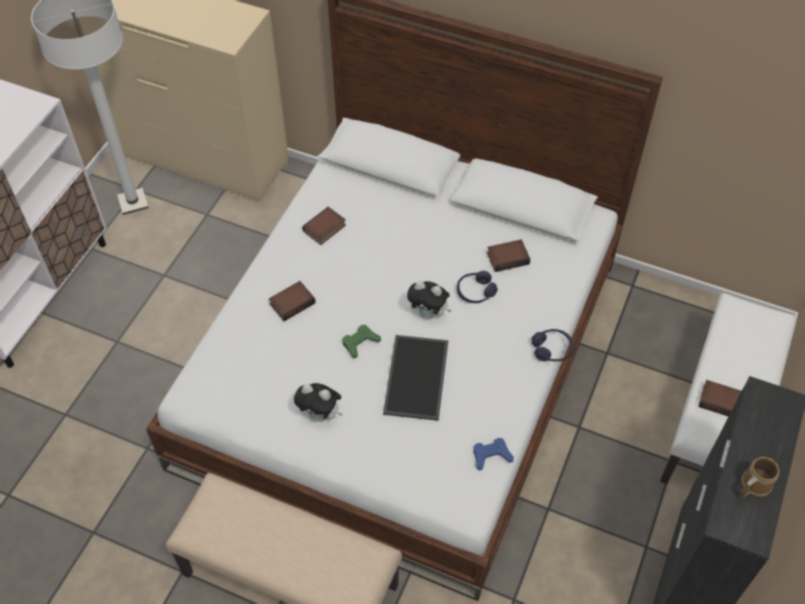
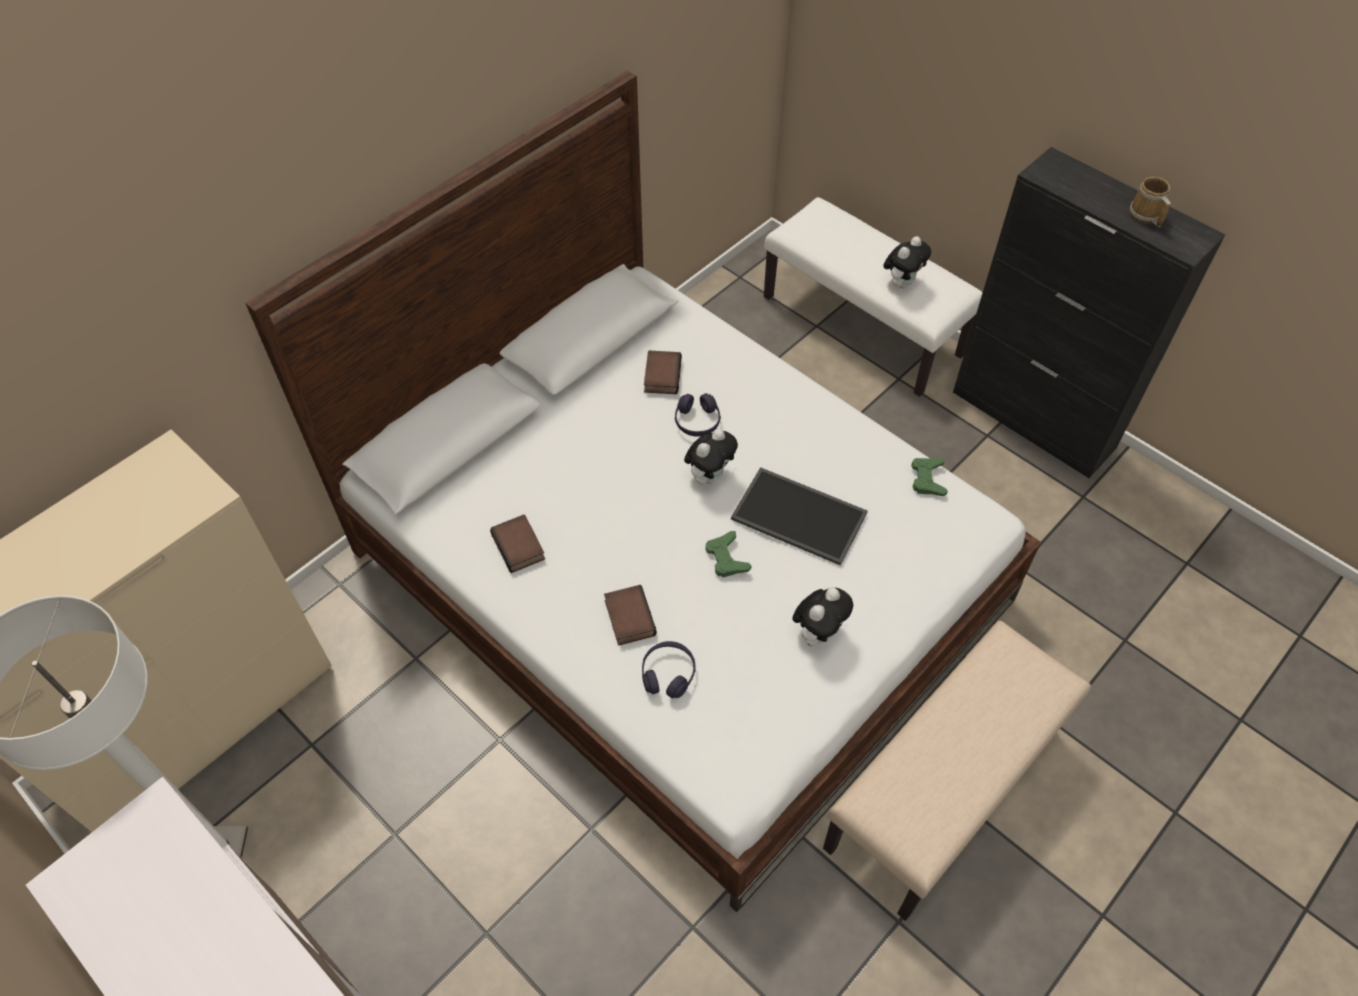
camera: 70 degrees left, 0 degrees up
(491, 455) = (927, 479): blue game controller -> green game controller
(552, 349) = (806, 380): purple headphones -> purple headphones (668, 674)
(721, 401) = (902, 282): book -> plush toy

